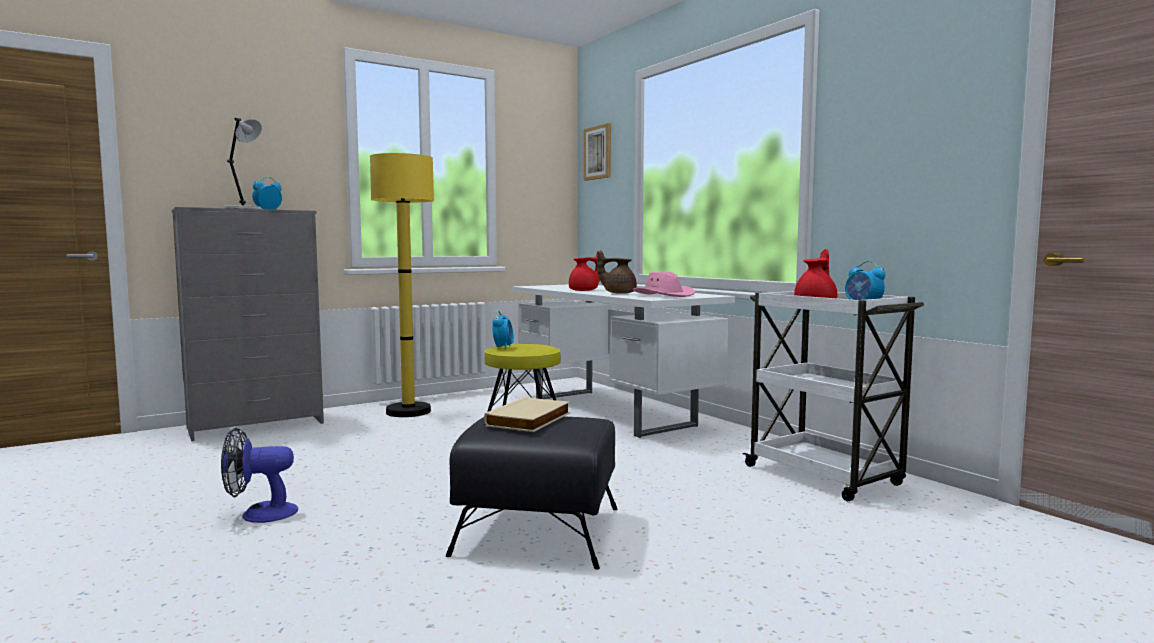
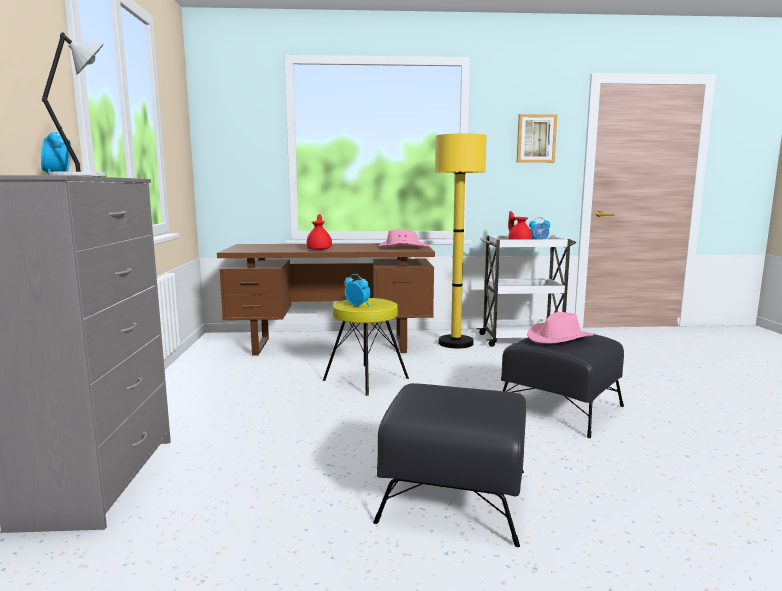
camera: 60 degrees left, 5 degrees up
(259, 514) = (455, 495): fan -> black ottoman
(408, 411) = (200, 400): yellow floor lamp -> yellow floor lamp (455, 343)
(530, 420) = (559, 338): beige book -> pink hat
(598, 152) = (229, 120): picture -> picture (536, 138)
(611, 411) = (332, 345): white desk -> brown desk
(618, 293) = (361, 248): brown teapot -> none

